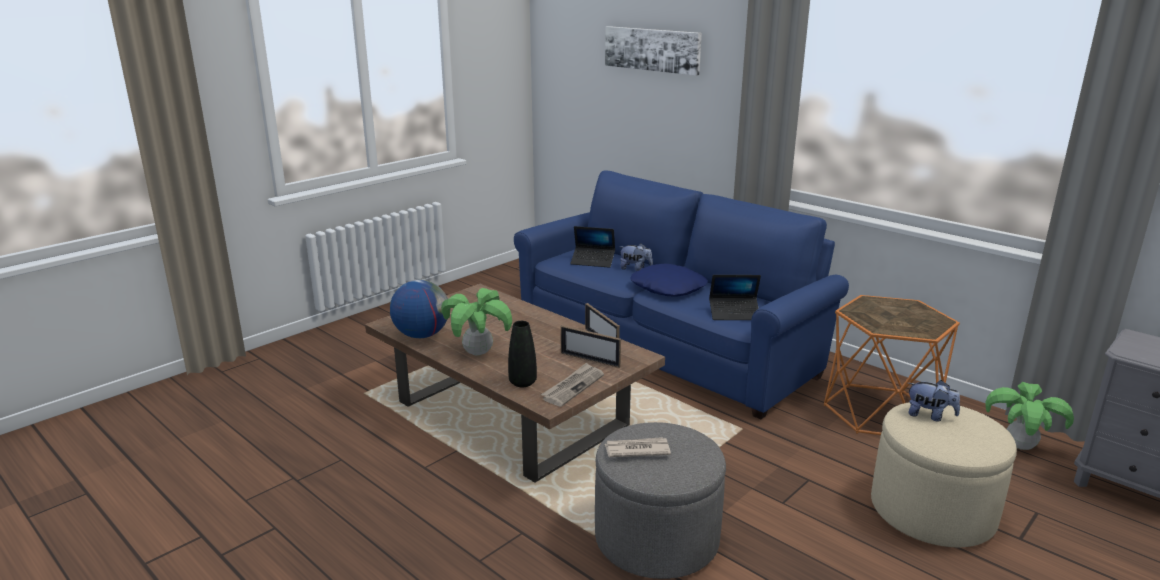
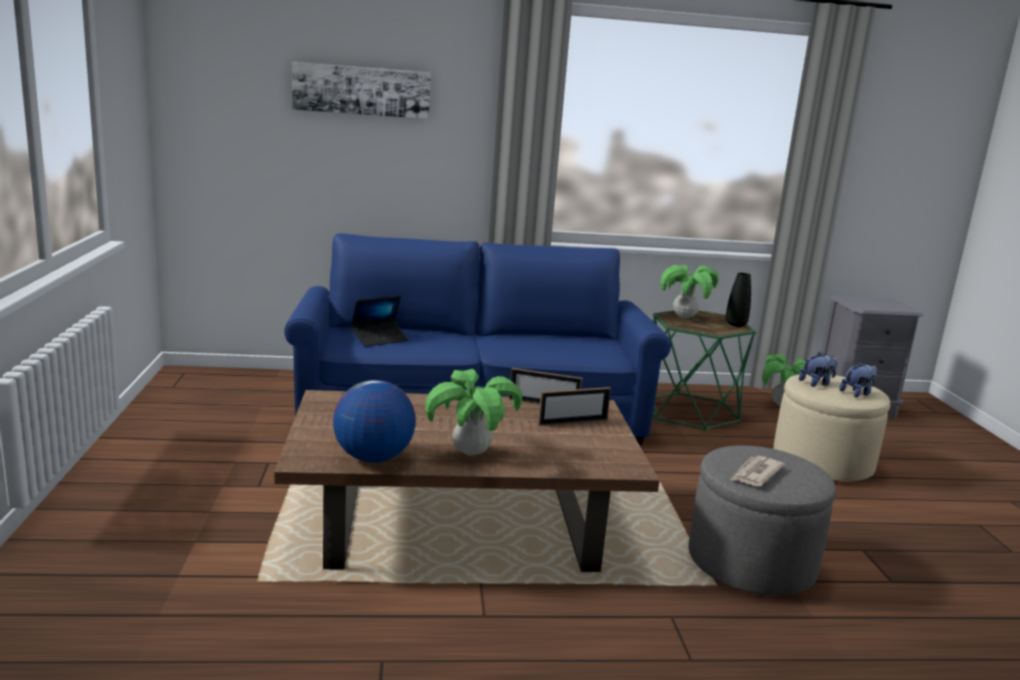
camera: 50 degrees left, 5 degrees down
(522, 383) = (571, 461): black vase -> black vase (735, 324)
(573, 386) = (613, 447): newspaper -> none
(635, 269) = (433, 336): plush toy -> plush toy (857, 393)
(668, 288) = (496, 345): blue pillow -> none
(734, 314) = (588, 352): laptop -> none
(880, 412) = (690, 412): orange side table -> green side table
(885, 306) = (684, 317): none -> potted plant

